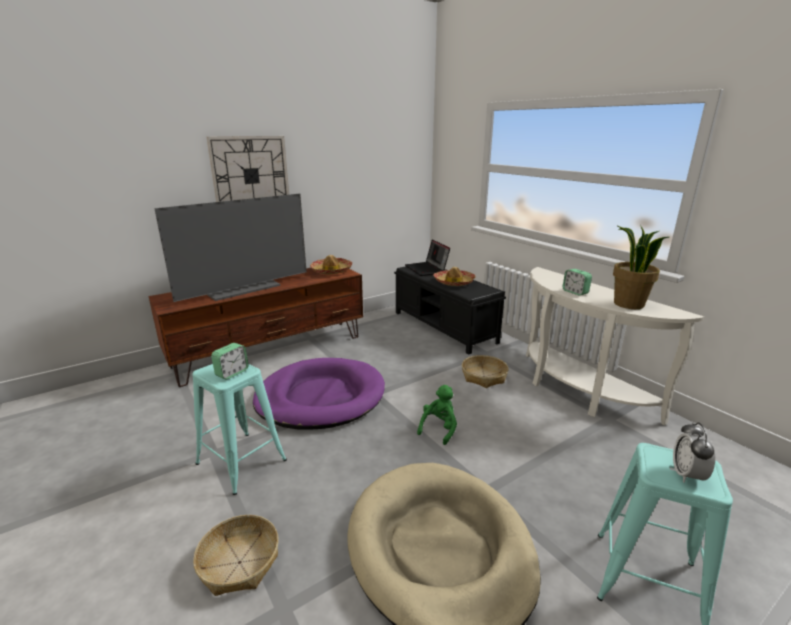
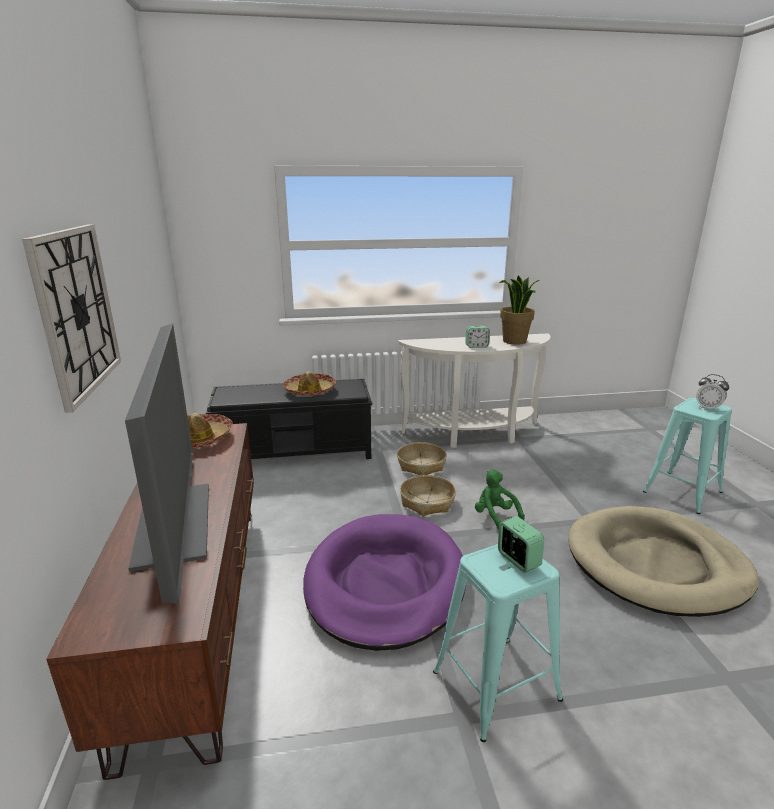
camera: 65 degrees left, 0 degrees up
(240, 562) = (672, 706): basket -> basket (427, 502)
(427, 269) = (245, 392): laptop -> none

